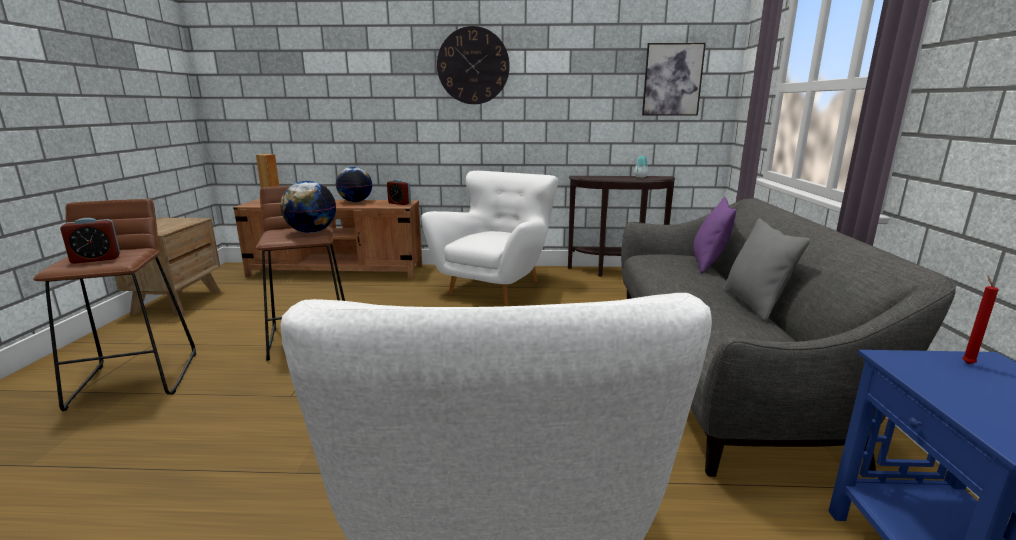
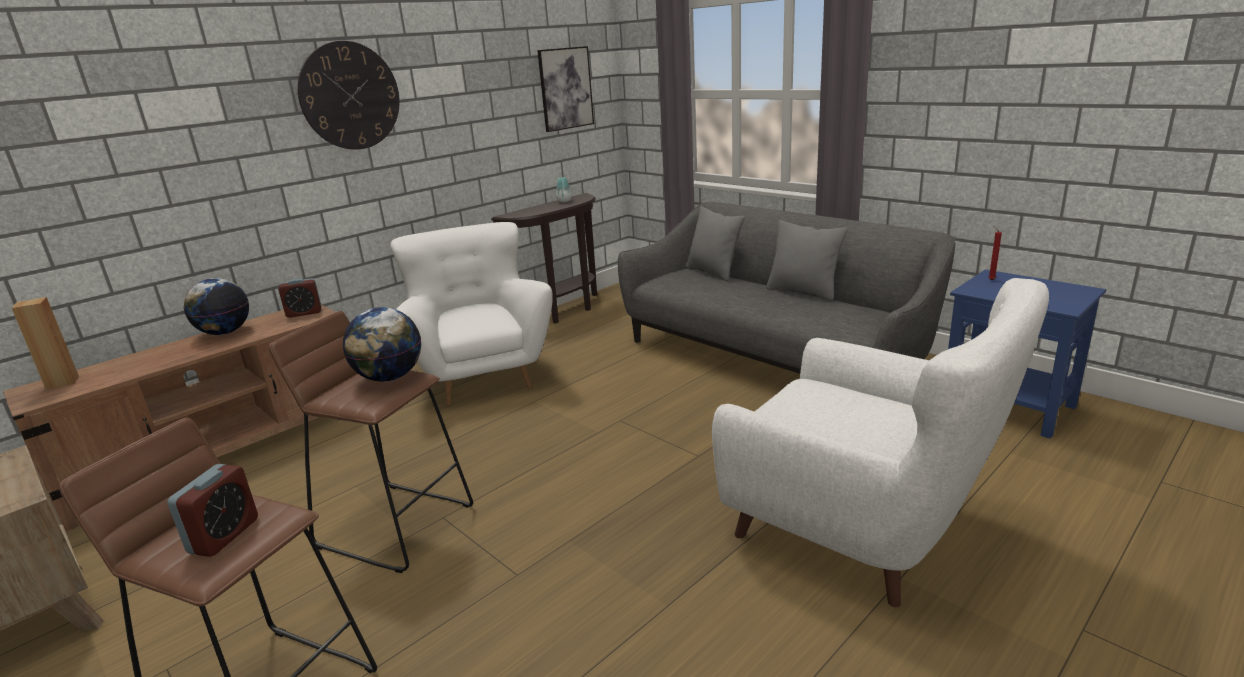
camera: 45 degrees left, 5 degrees up
(708, 264) = (713, 272): purple pillow -> grey pillow

